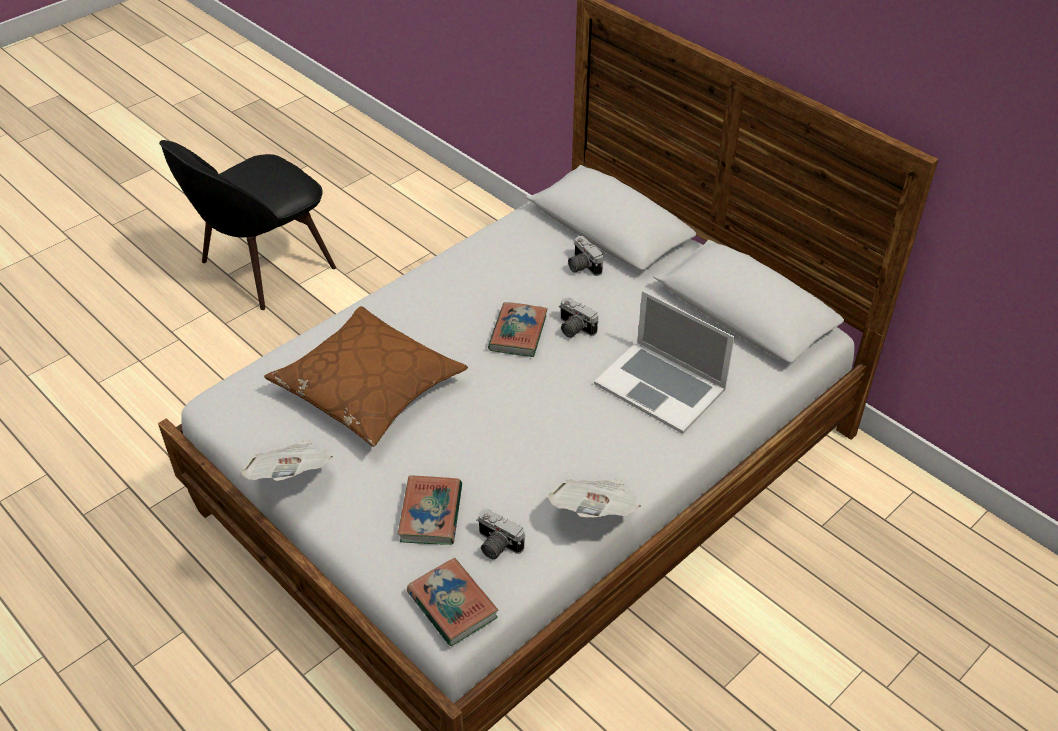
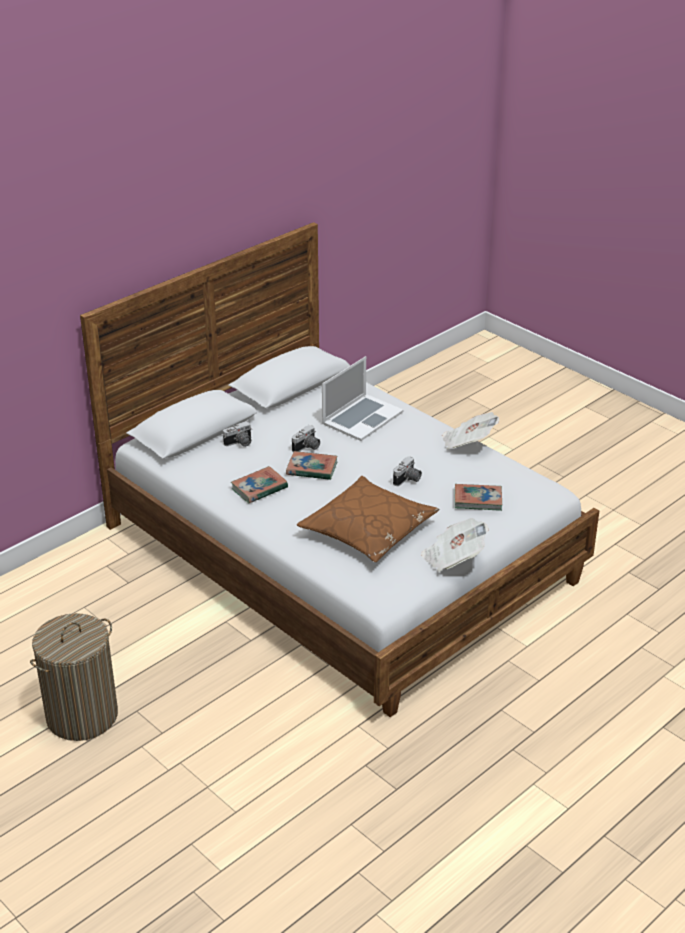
camera: 90 degrees left, 10 degrees down
(263, 267) = (82, 716): black chair -> laundry basket
(452, 605) = (543, 491): book -> book (259, 488)
(496, 546) = (498, 477): camera -> camera (408, 480)

